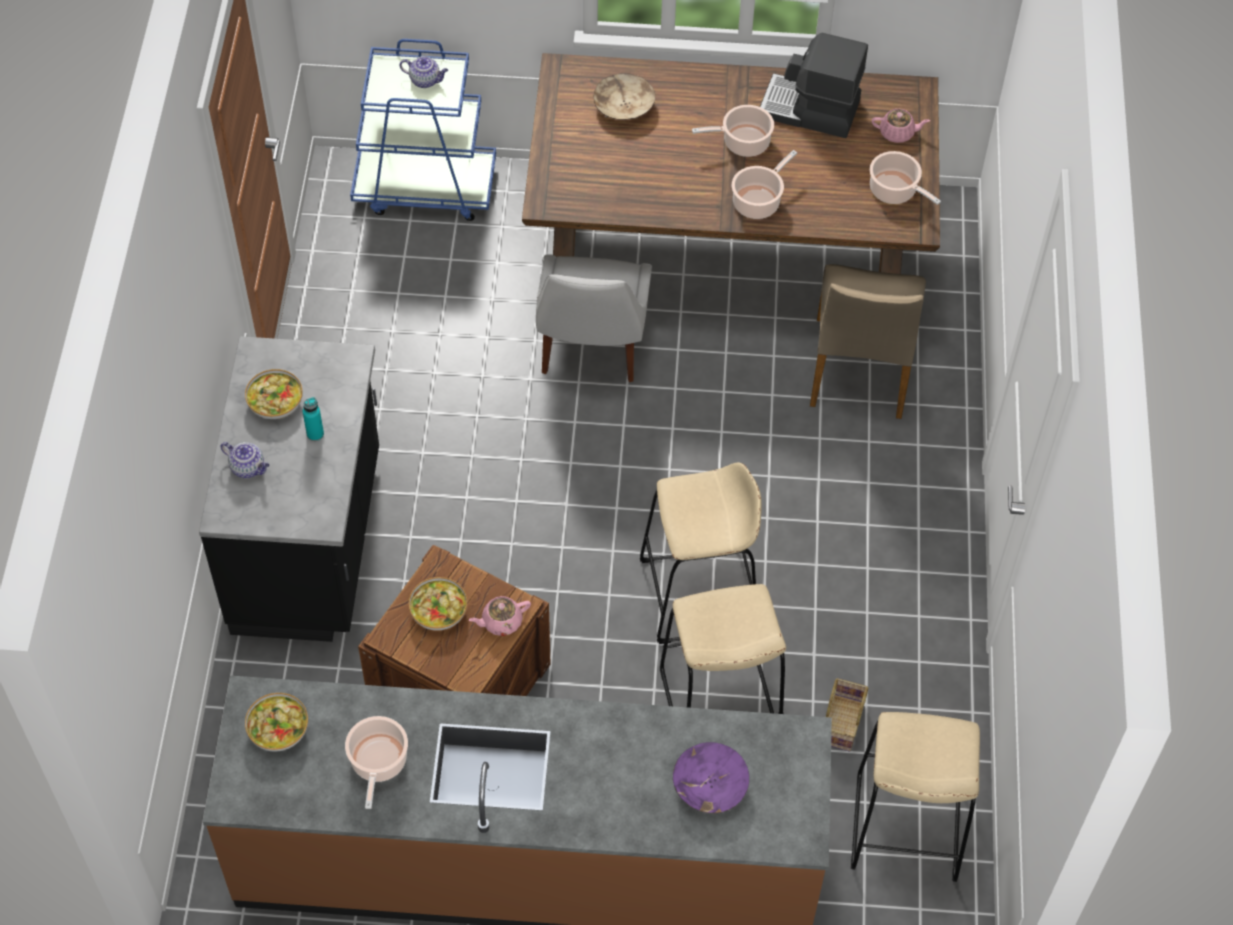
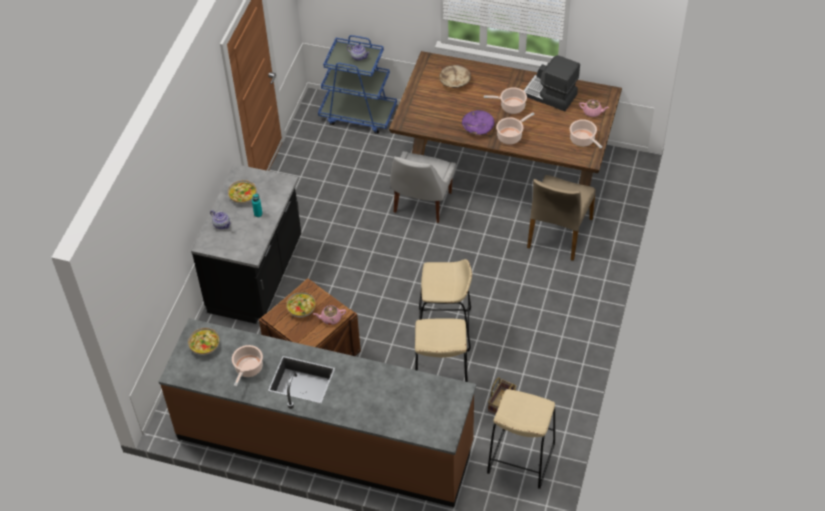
camera: 15 degrees right, 5 degrees down
(709, 785) = (406, 405): purple bowl -> purple bowl (477, 128)

